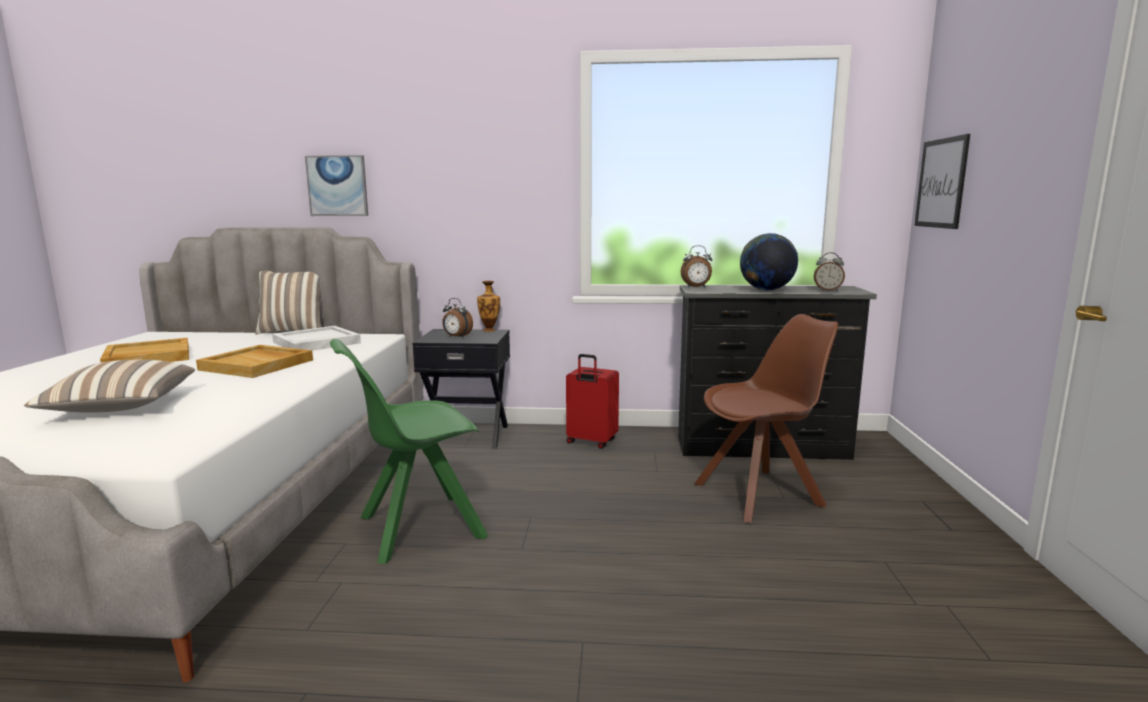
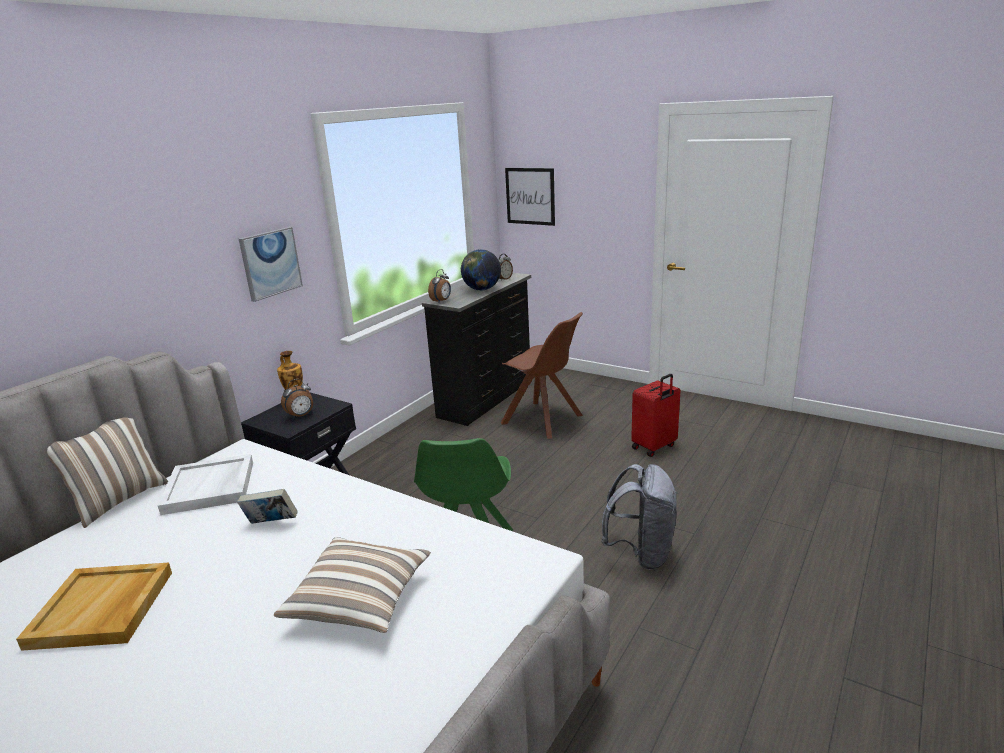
camera: 60 degrees left, 10 degrees up
(258, 365) = (271, 523): beige tray -> book
(337, 186) = (94, 301): picture -> picture (270, 263)
(486, 656) = (641, 553): none -> grey backpack
(591, 442) = (403, 451): red suitcase -> red suitcase (654, 447)
(761, 494) = (544, 420): brown chair -> brown chair turned 120 degrees clockwise

